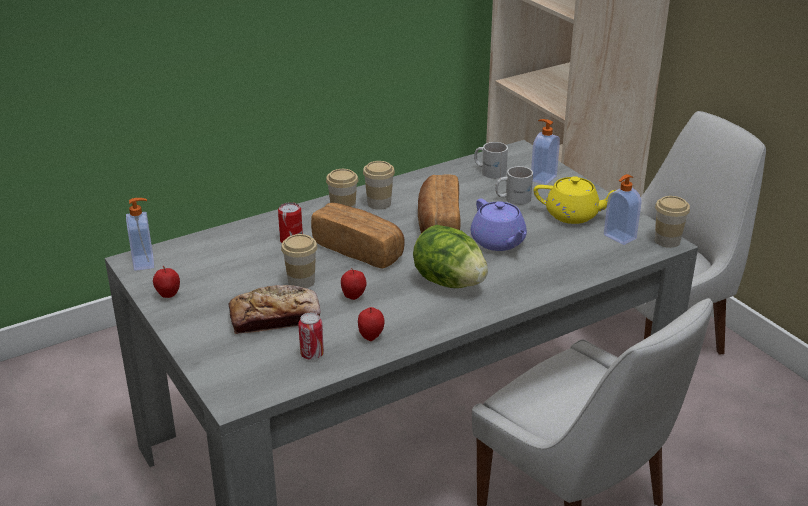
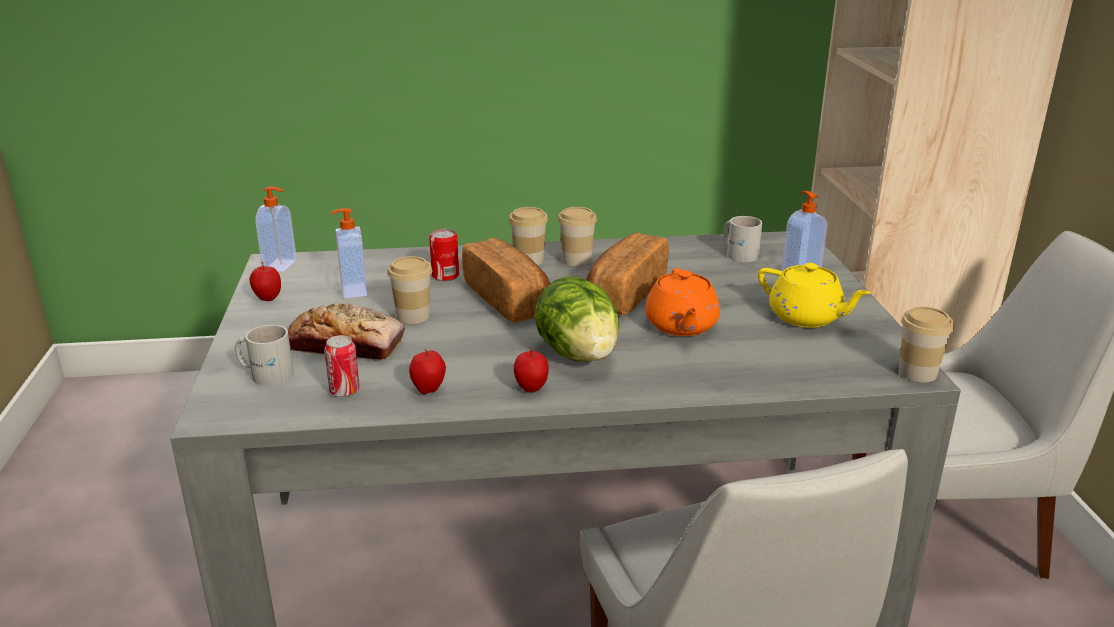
camera: 25 degrees right, 5 degrees down
(353, 297) = (453, 344): apple -> apple (531, 389)
(498, 242) = (681, 326): purple teapot -> orange teapot
(512, 198) = (742, 285): white mug -> white mug (266, 373)
(619, 237) = (849, 354): soap dispenser -> soap dispenser (353, 291)

